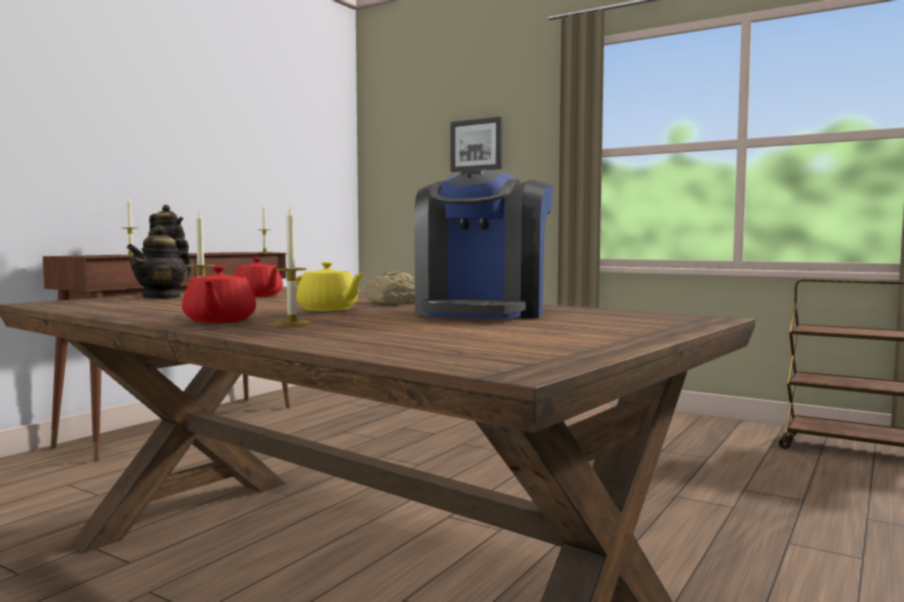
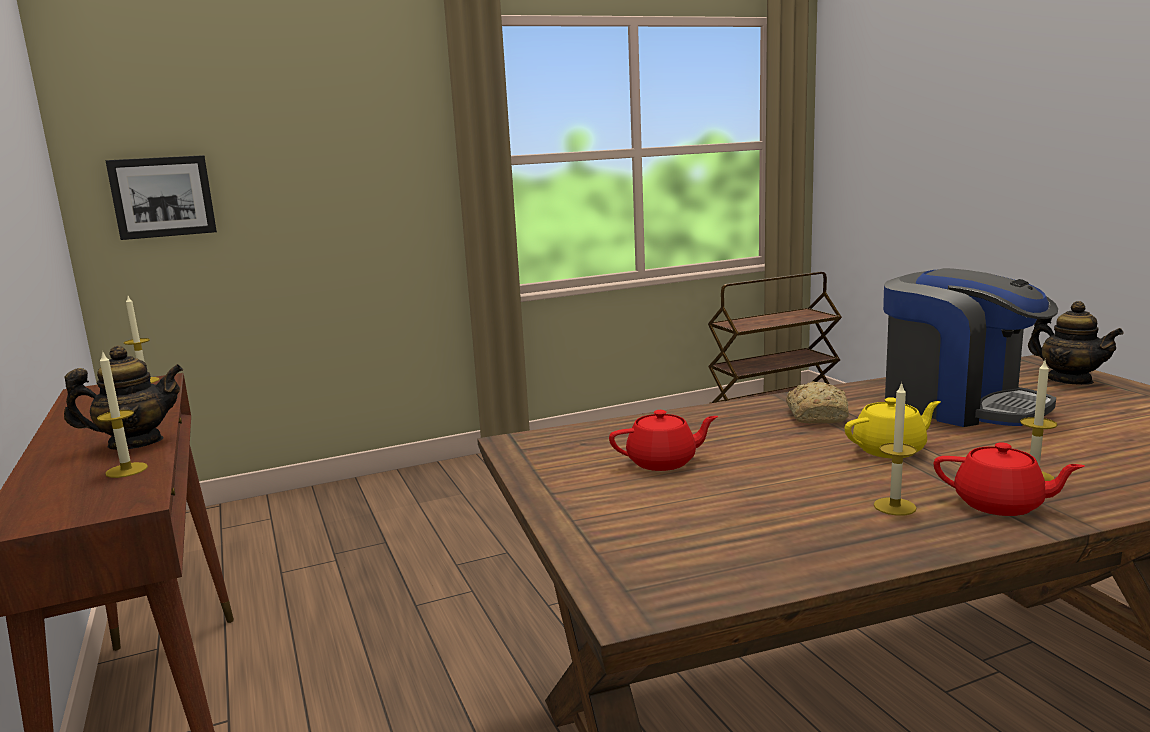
camera: 55 degrees left, 10 degrees up
(162, 297) = (613, 515): teapot -> teapot (1069, 380)
(476, 145) = (312, 148): picture -> picture (163, 197)

